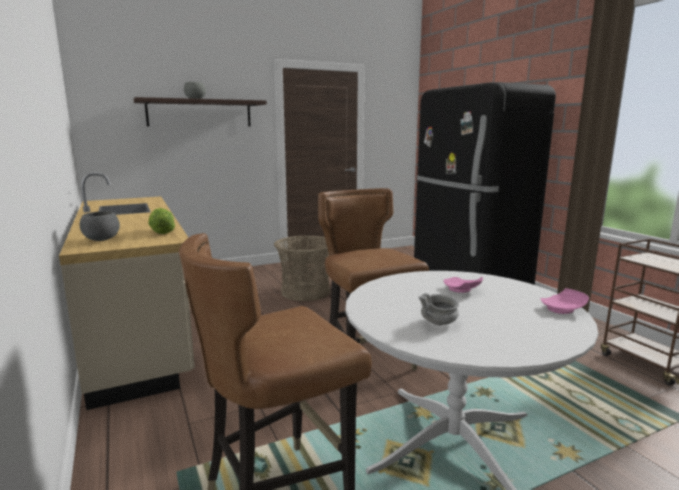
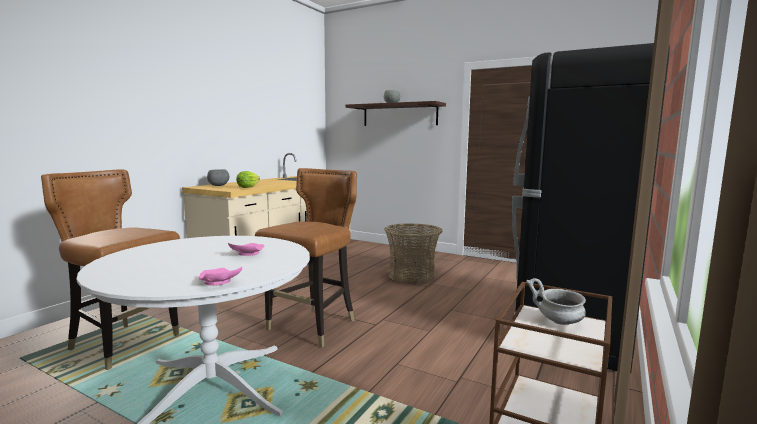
camera: 55 degrees right, 5 degrees down
(438, 323) = (159, 256): grey bowl -> grey bowl (558, 322)

